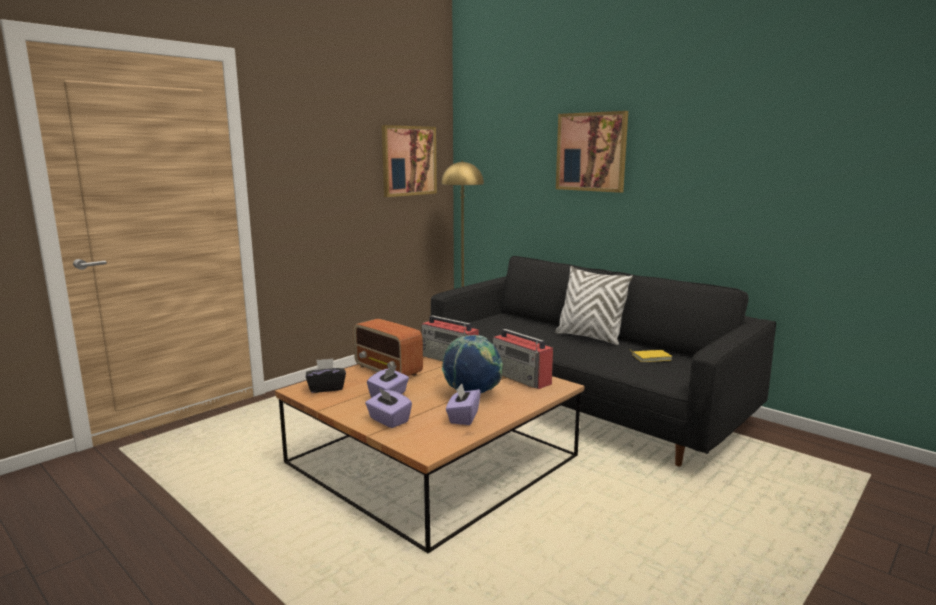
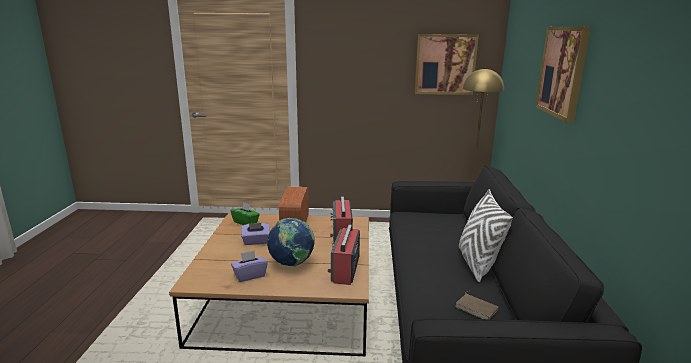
camera: 50 degrees right, 5 degrees up
(326, 388) = (246, 222): black tissue box -> green tissue box
(388, 420) = (220, 256): purple tissue box -> none
(651, 357) = (477, 308): yellow book -> brown book

